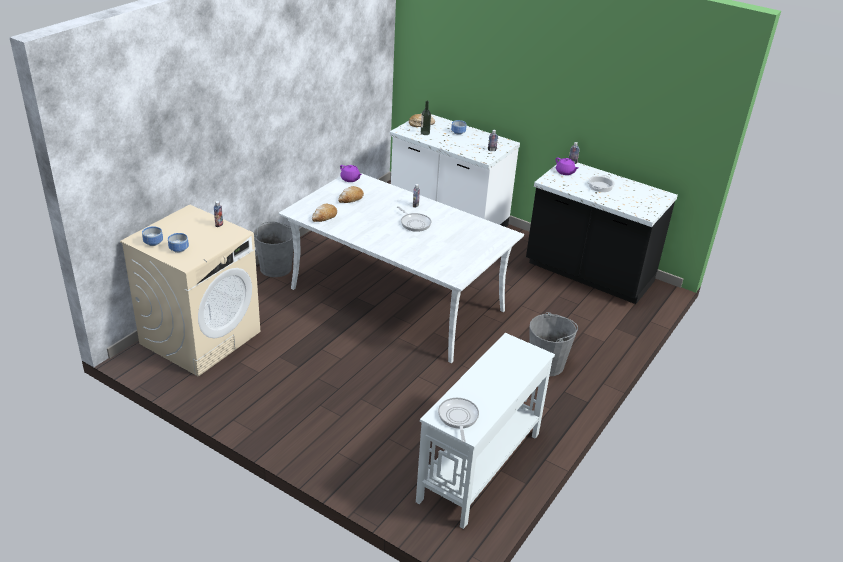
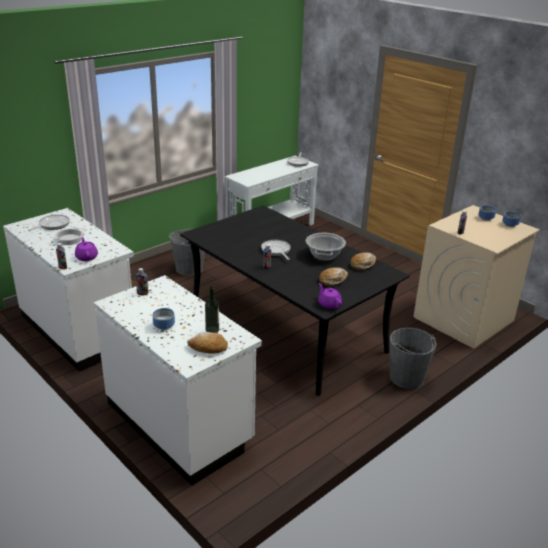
camera: 165 degrees left, 5 degrees down
(364, 223) = (324, 255): none -> cooking pot
(397, 299) = (285, 329): white dining table -> black dining table
(588, 274) = (79, 330): black counter -> white counter
(635, 199) = (52, 225): none -> frying pan

